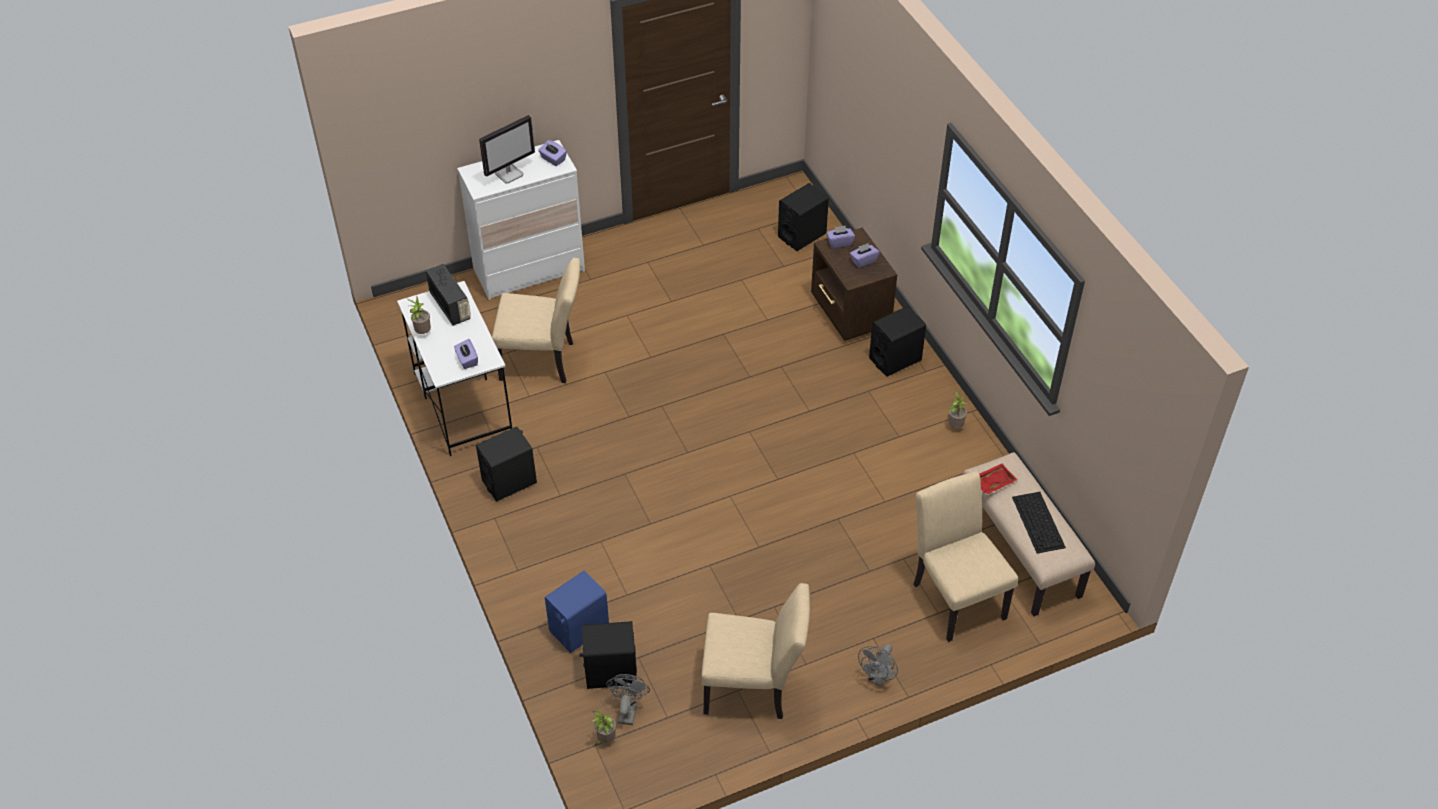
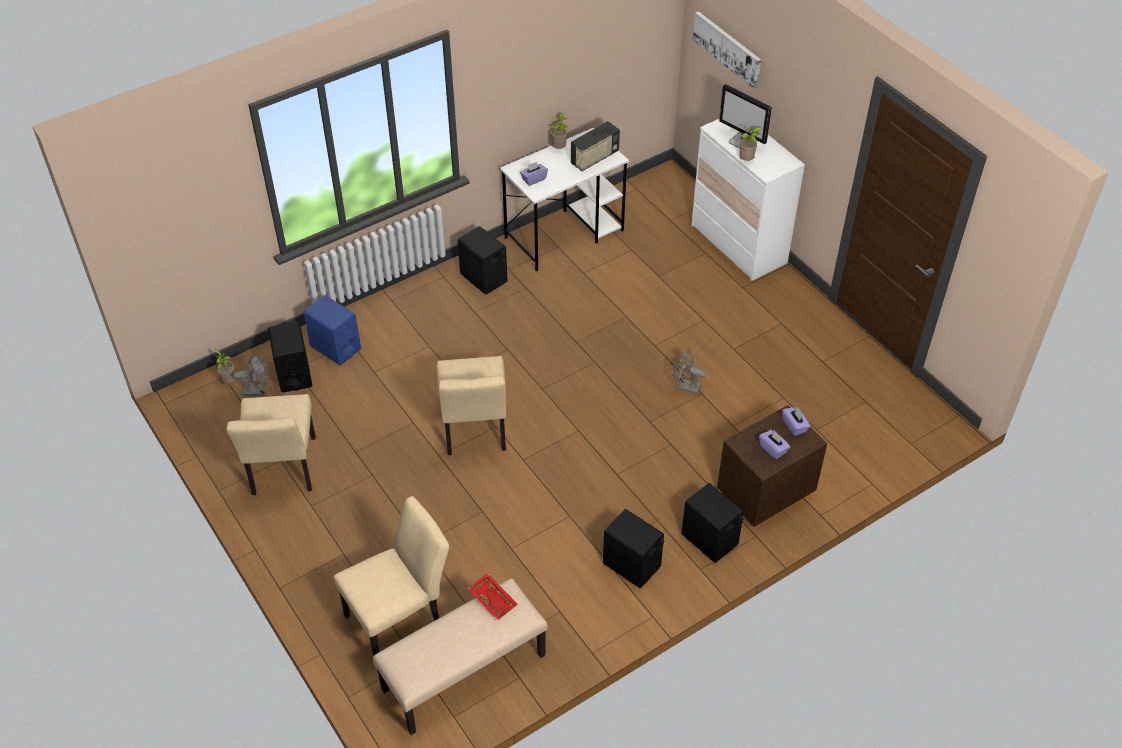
camera: 80 degrees right, 0 degrees up
(419, 127) = (727, 48): none -> picture
(543, 361) = (627, 274): beige chair -> beige chair (475, 432)
(553, 159) = (774, 165): purple tissue box -> none
(802, 235) = (870, 439): black speaker -> black speaker (632, 565)
(878, 678) = (299, 562): grey fan -> grey fan (685, 386)
(955, 426) = (626, 602): potted plant -> potted plant (747, 161)
(1039, 522) = (444, 645): keyboard -> none

